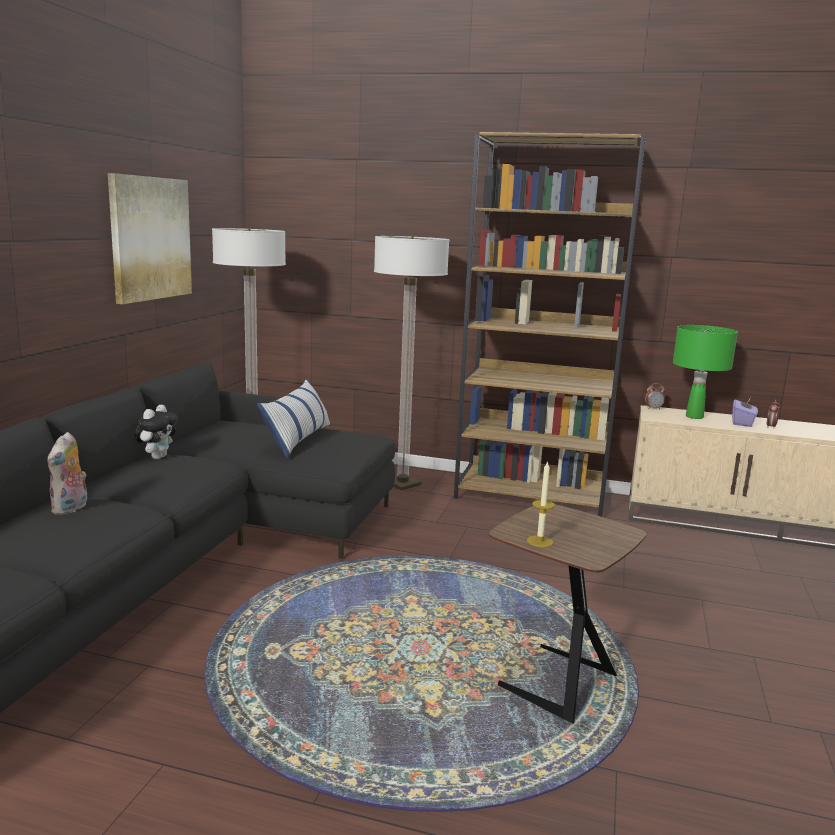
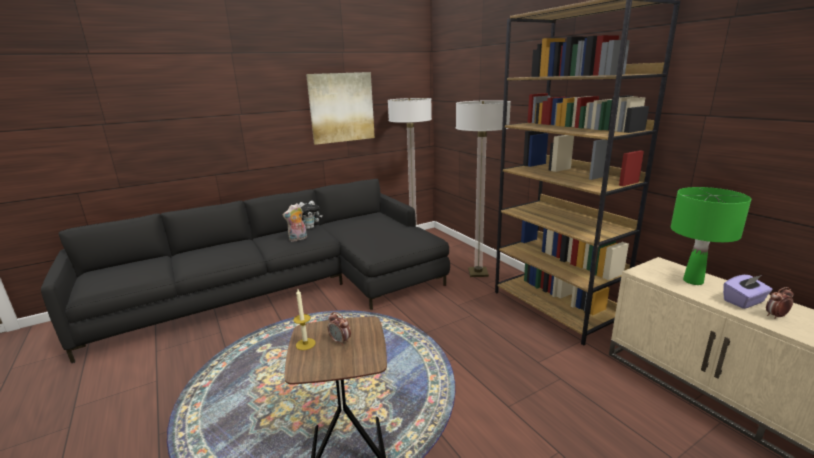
camera: 45 degrees right, 5 degrees up
(71, 509) = (230, 247): plush toy -> plush toy (298, 239)
(298, 439) = (385, 231): pillow -> none
(653, 408) = (663, 263): alarm clock -> alarm clock (340, 342)

